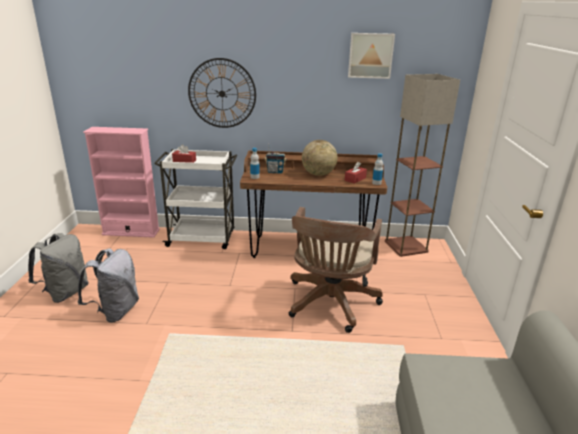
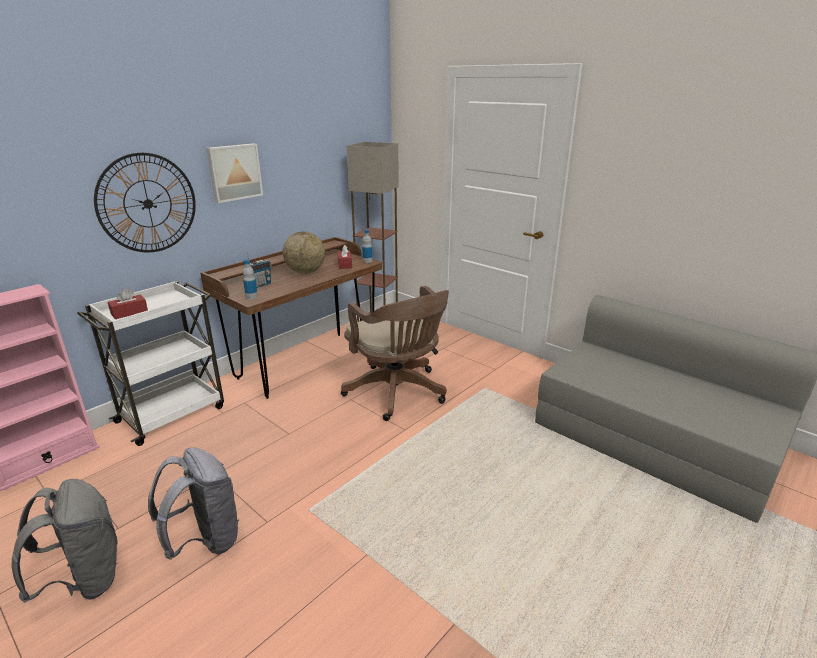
camera: 50 degrees left, 0 degrees up
(370, 55) = (308, 129): picture -> picture (234, 172)

